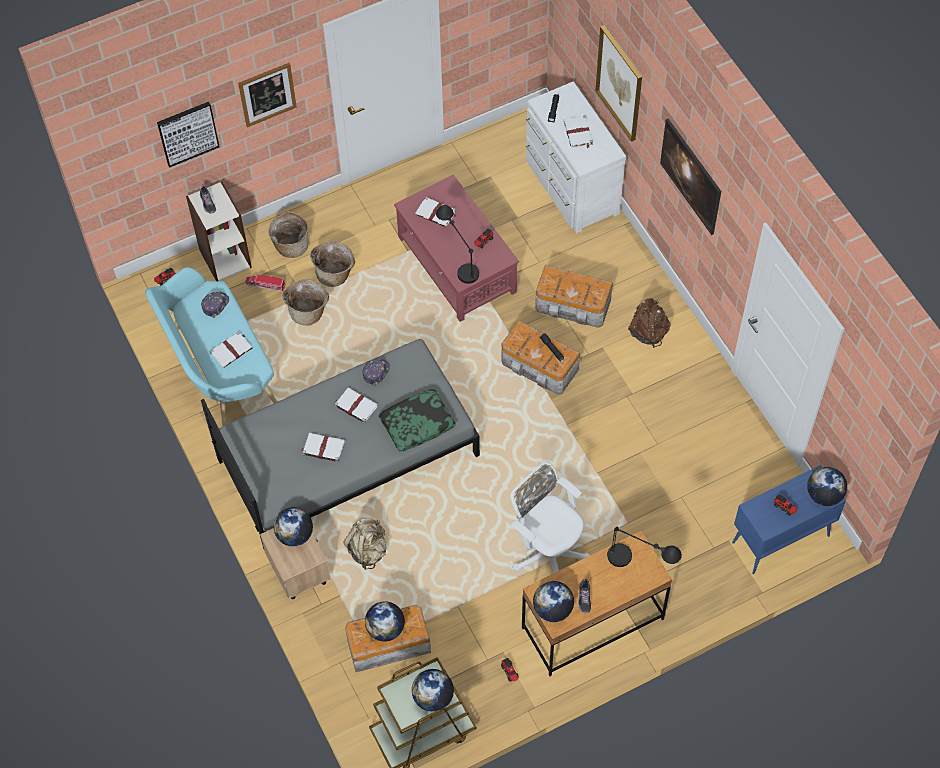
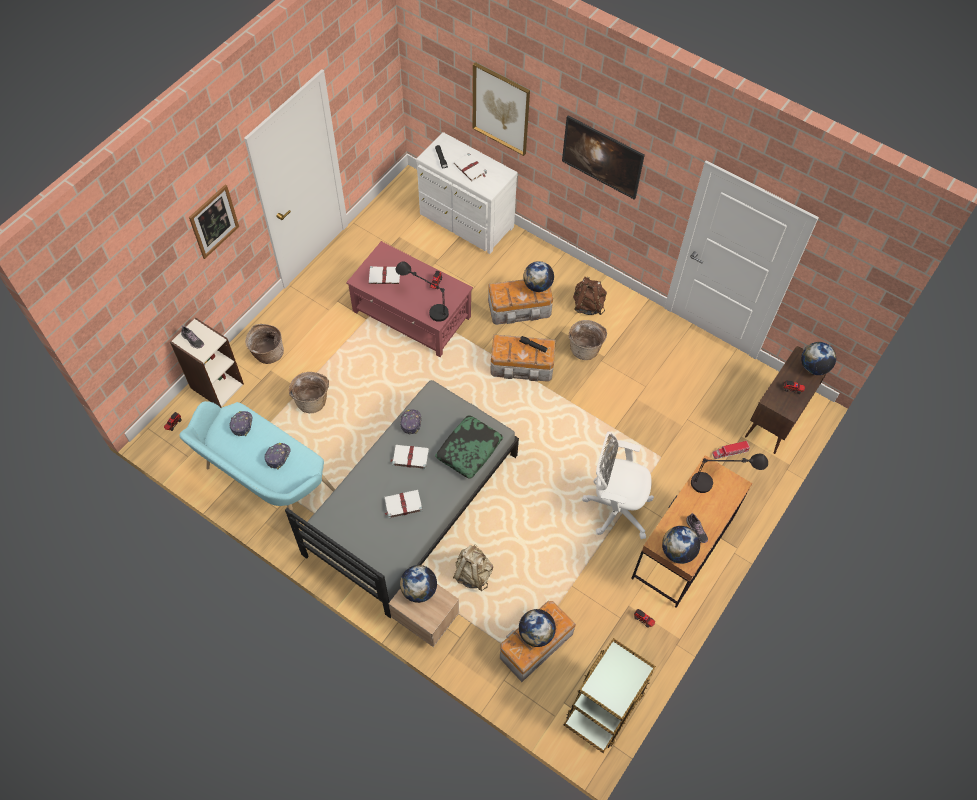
camera: 30 degrees left, 0 degrees up
(187, 133) = (157, 281): picture -> none
(232, 350) = (277, 456): white book -> cap
(265, 285) = (263, 393): toy truck -> toy truck (730, 452)
(335, 274) = (317, 361): basket -> basket (585, 348)
(433, 697) = (629, 675): globe -> globe (537, 285)
(780, 539) = (776, 419): blue cabinet -> brown cabinet

